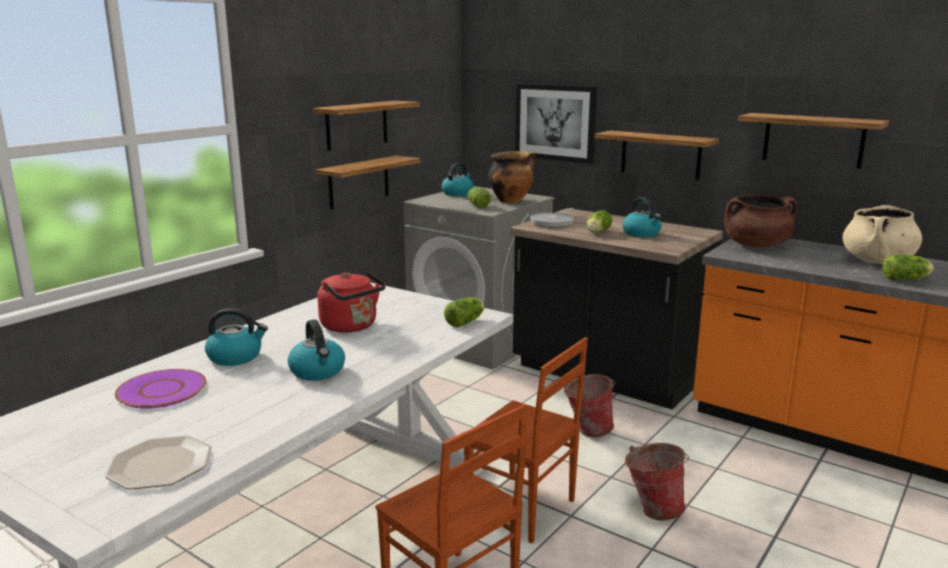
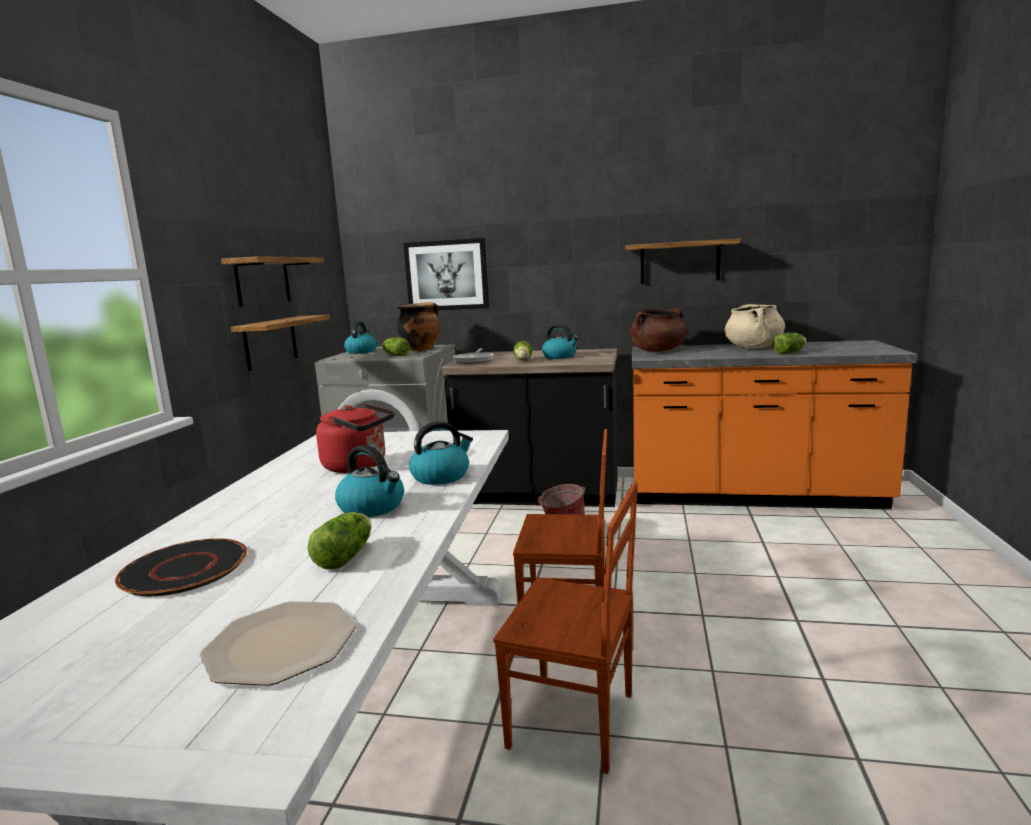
camera: 25 degrees left, 5 degrees down
(161, 390) = (184, 569): purple plate -> black plate
(236, 357) = (251, 516): kettle -> kettle (441, 476)
(466, 322) = (473, 442): lettuce -> lettuce (347, 556)
(652, 509) = (672, 584): bucket -> none
(660, 155) = (552, 292): shelf -> none

